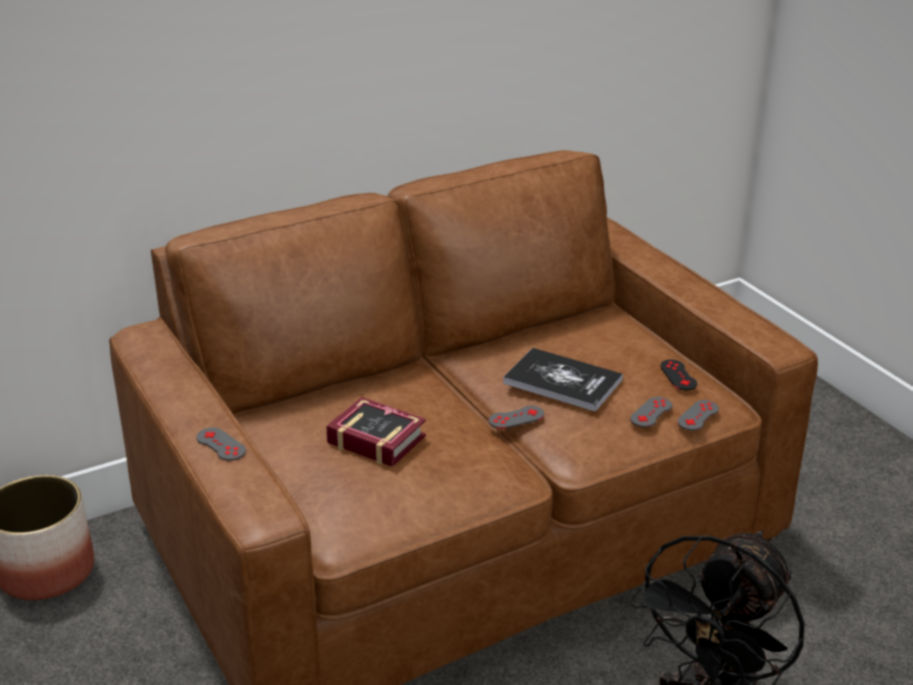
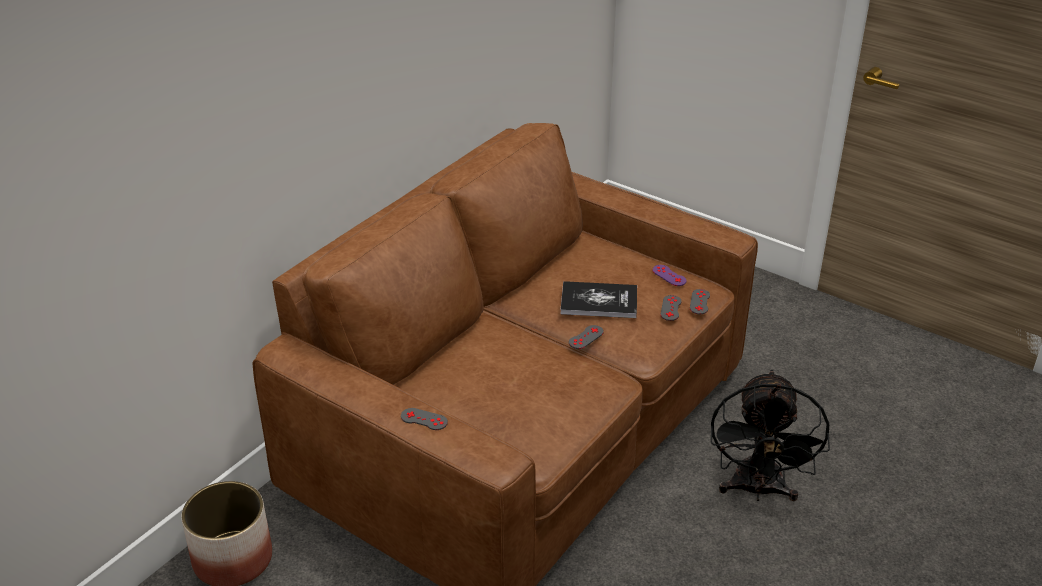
camera: 25 degrees left, 5 degrees up
(374, 437) = (505, 380): book -> none
(678, 375) = (669, 275): black game controller -> purple game controller

